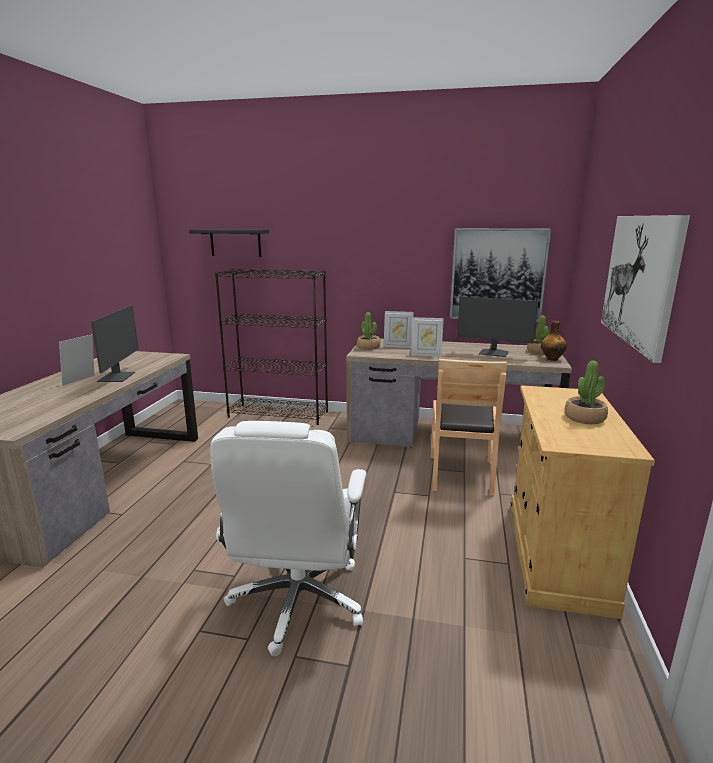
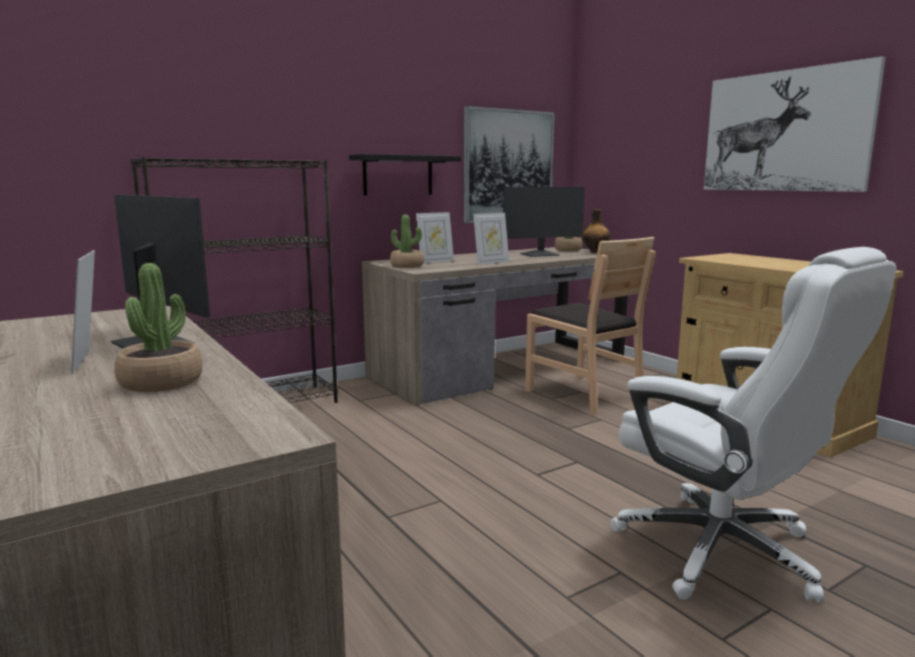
camera: 45 degrees left, 5 degrees down
(235, 242) = (135, 111): black shelf -> black shelf (398, 175)
(584, 418) = (793, 263): potted plant -> potted plant (161, 382)

